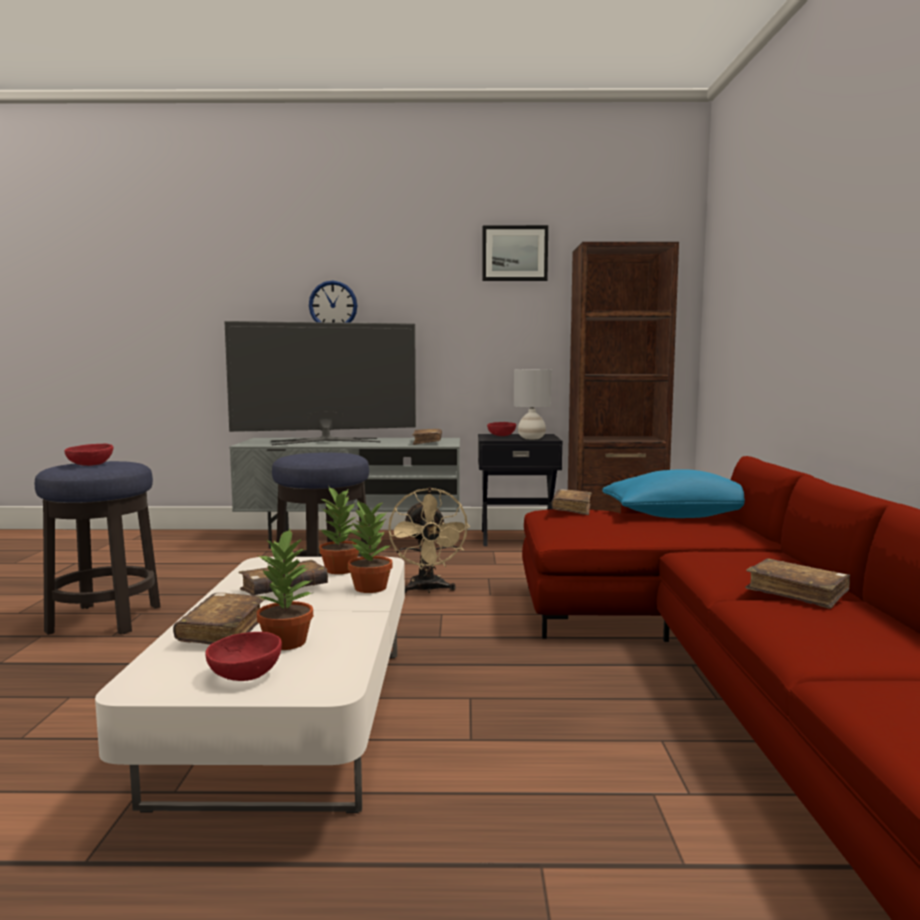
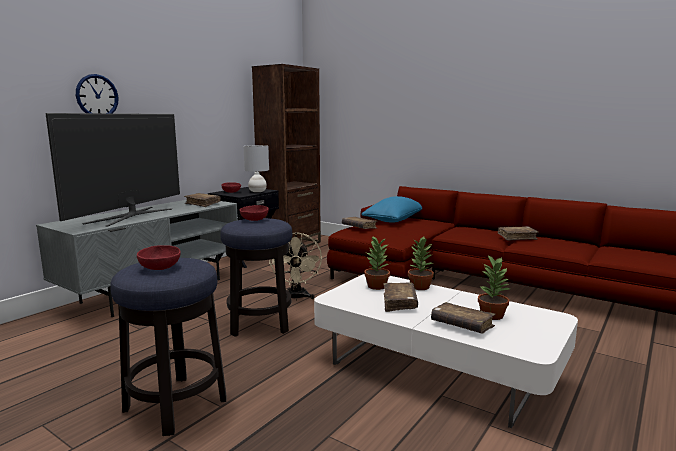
camera: 55 degrees left, 5 degrees up
(244, 675) = (533, 329): red bowl -> red bowl (254, 220)
(427, 590) = (296, 298): beige fan -> beige fan turned 60 degrees clockwise
(514, 253) = (219, 63): picture -> none

